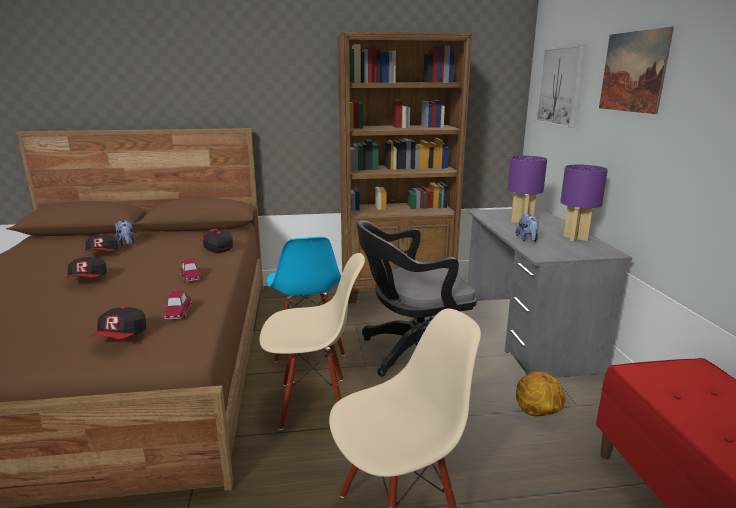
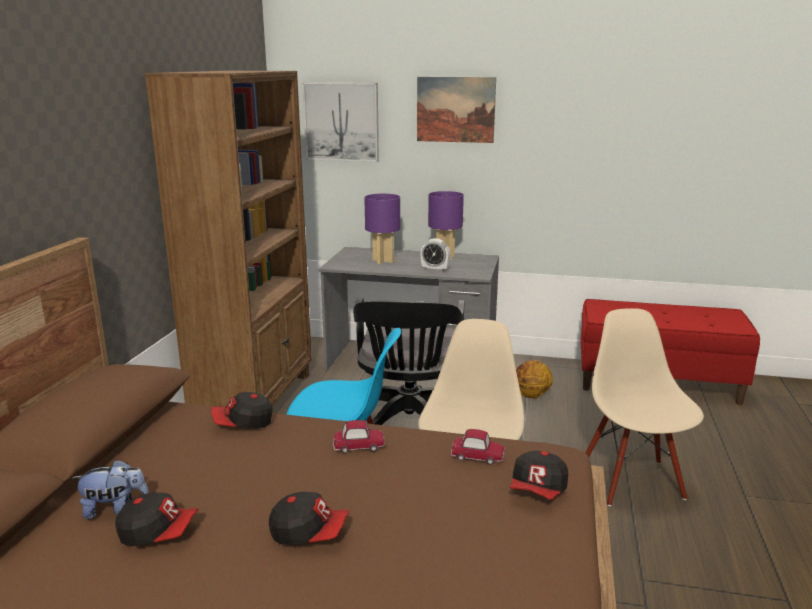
camera: 70 degrees left, 0 degrees up
(121, 337) = (538, 490): cap -> cap turned 90 degrees clockwise
(527, 240) = (435, 270): plush toy -> alarm clock

